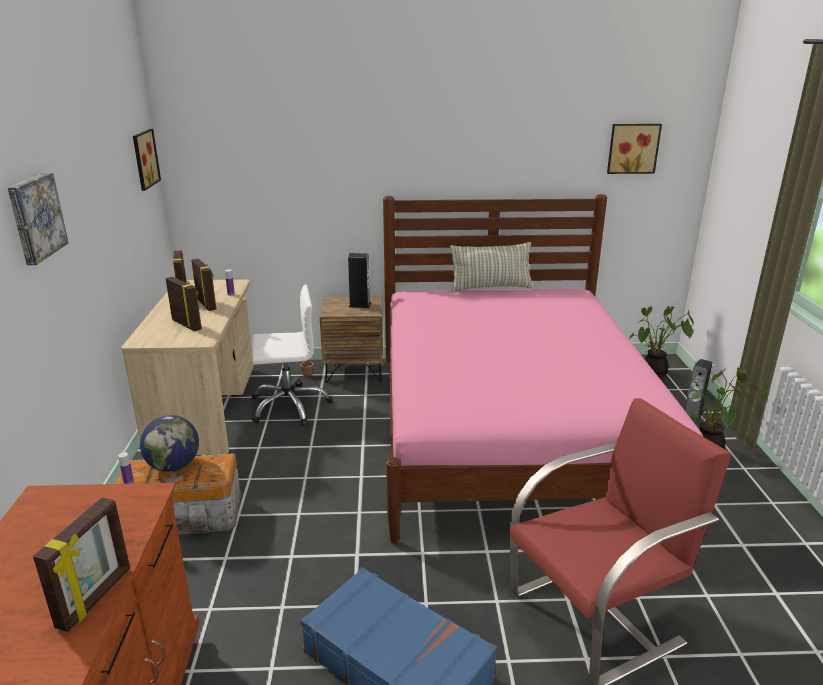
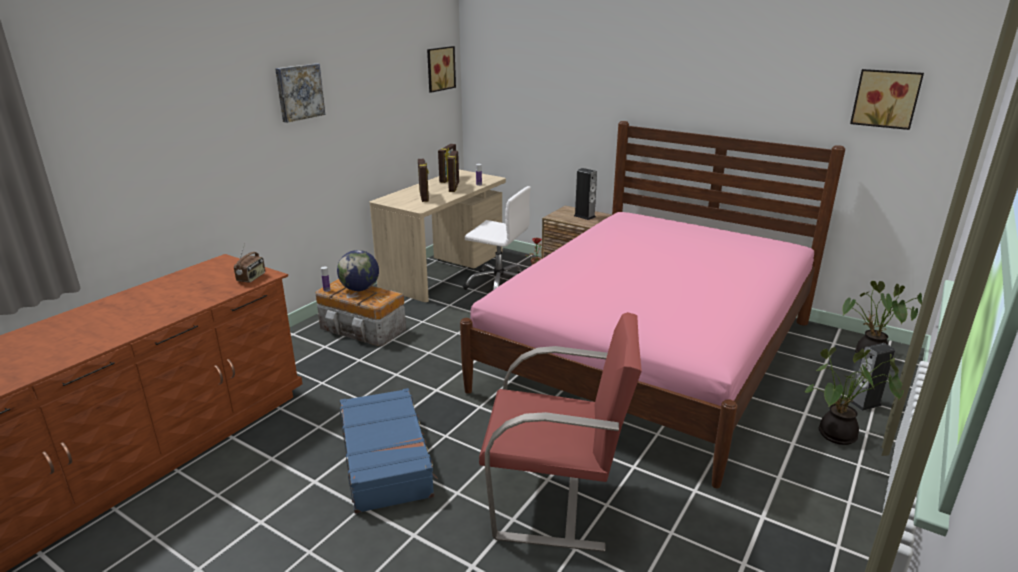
camera: 35 degrees right, 0 degrees up
(96, 598) = (184, 309): picture frame -> none
(131, 507) = (251, 278): none -> radio
(491, 288) = (704, 224): pillow -> none

